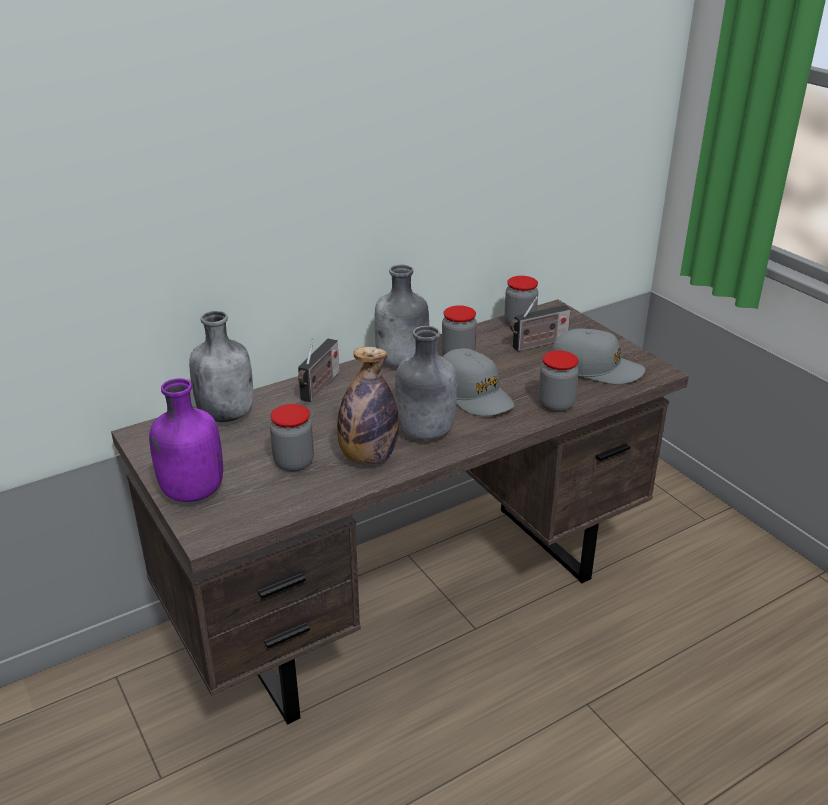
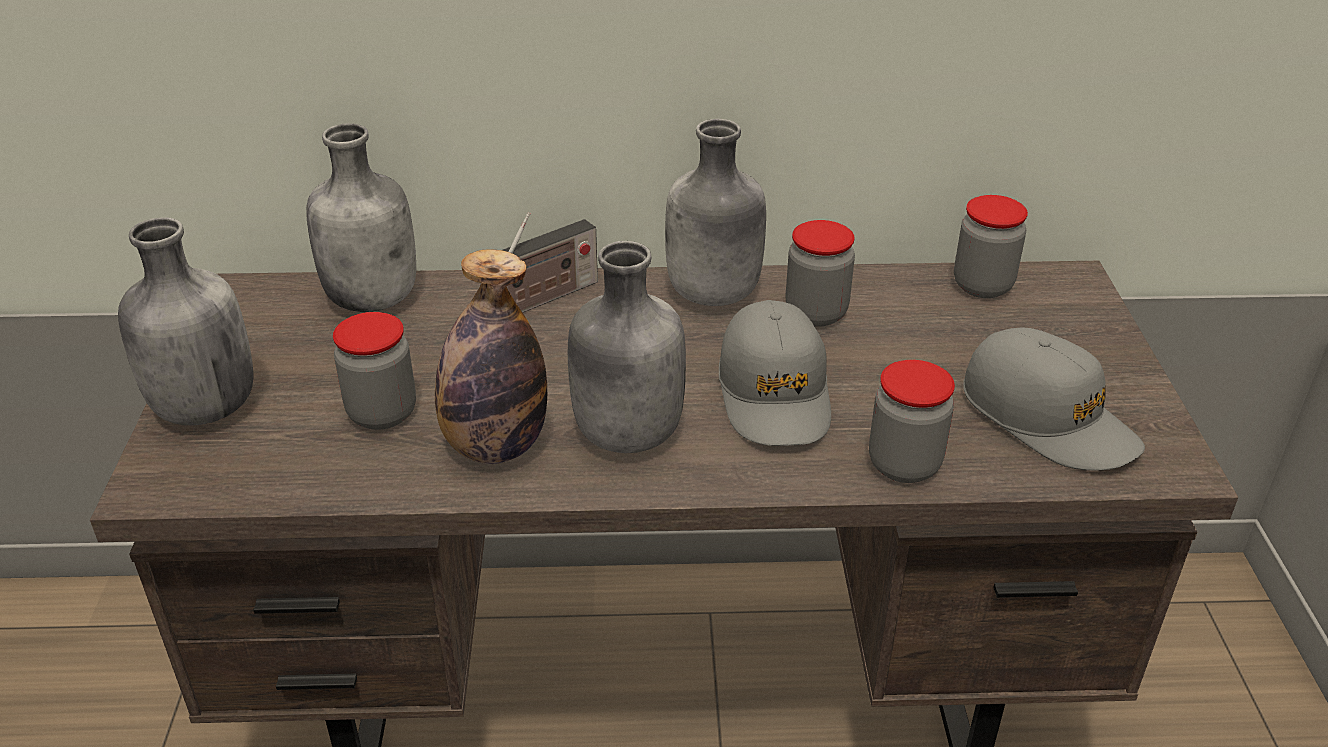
camera: 30 degrees right, 5 degrees up
(191, 492) = (203, 408): purple bottle -> grey bottle
(538, 344) = (979, 336): radio -> none

